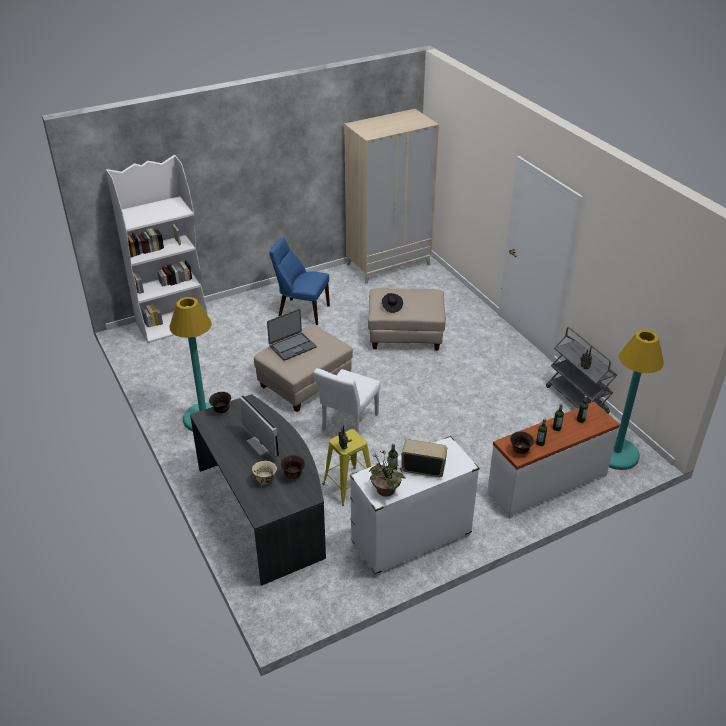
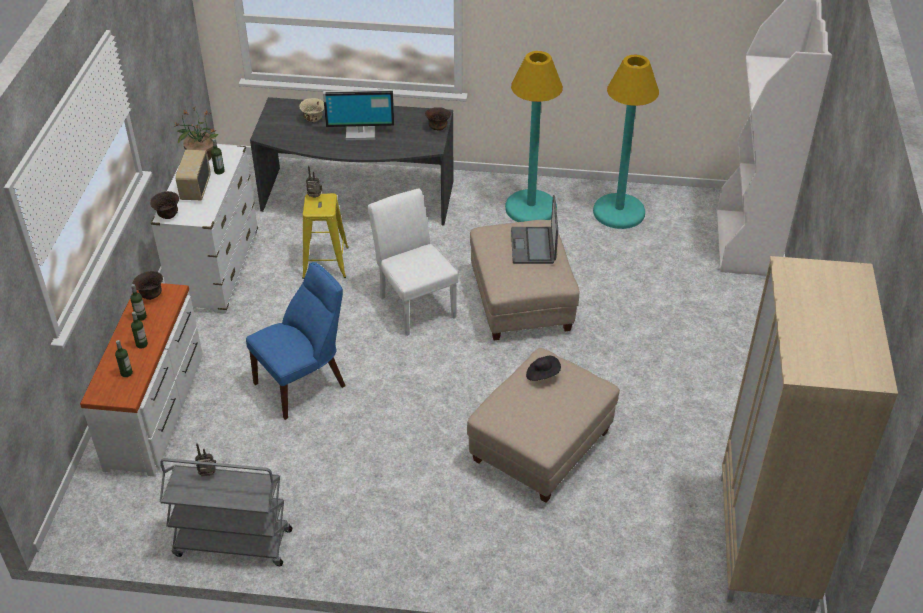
camera: 125 degrees right, 5 degrees up
(293, 475) = (300, 136): brown bowl -> brown bowl (168, 215)
(301, 311) = (691, 369): blue chair -> blue chair (304, 383)
(423, 469) = (195, 189): radio -> radio turned 135 degrees clockwise
(616, 454) = (115, 508): turquoise floor lamp -> turquoise floor lamp (619, 212)

